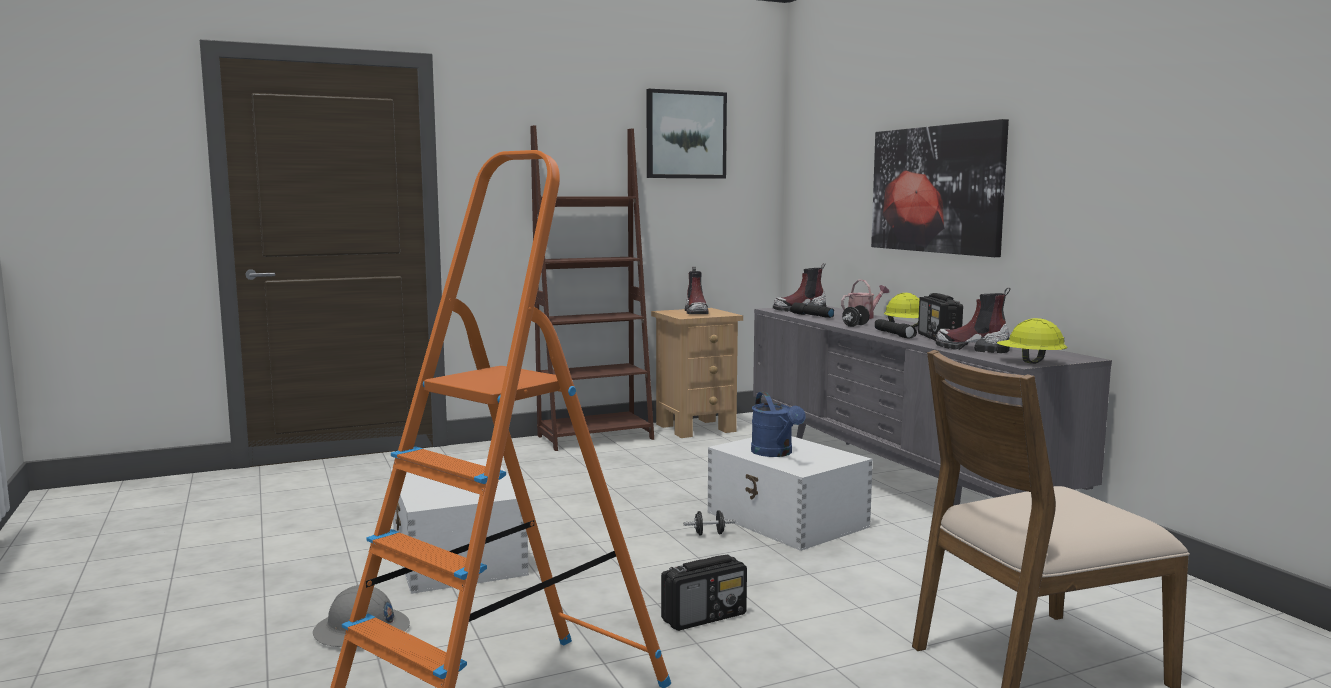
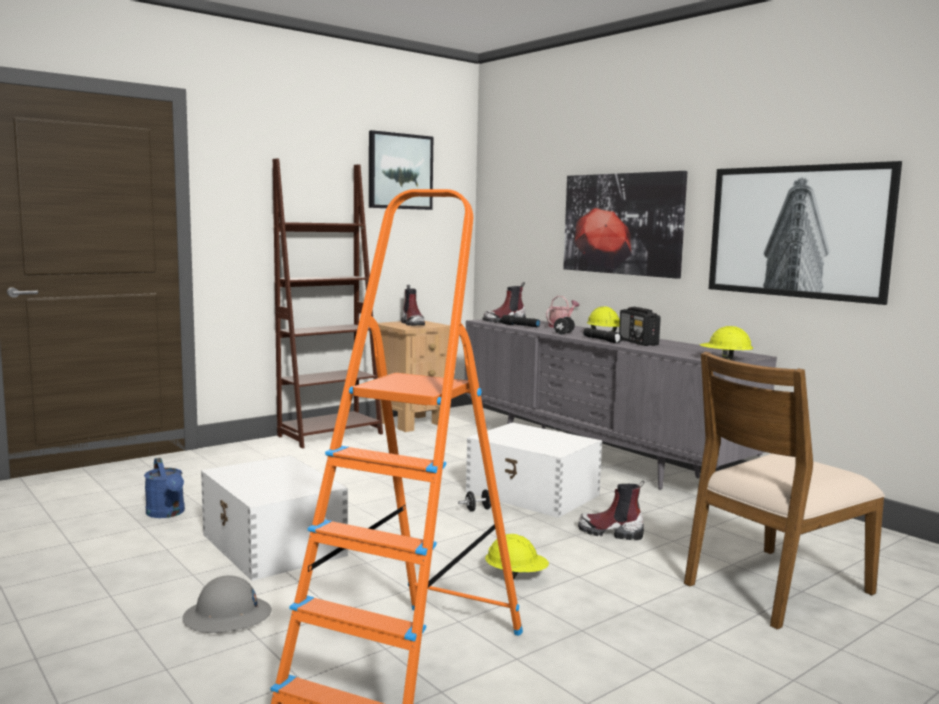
camera: 15 degrees left, 0 degrees up
(705, 617) = (516, 576): radio -> yellow hard hat
(775, 453) = (525, 440): blue watering can -> blue watering can (167, 514)
(971, 349) = (672, 350): boot -> boot (610, 533)
(1138, 193) = (796, 231): none -> picture

